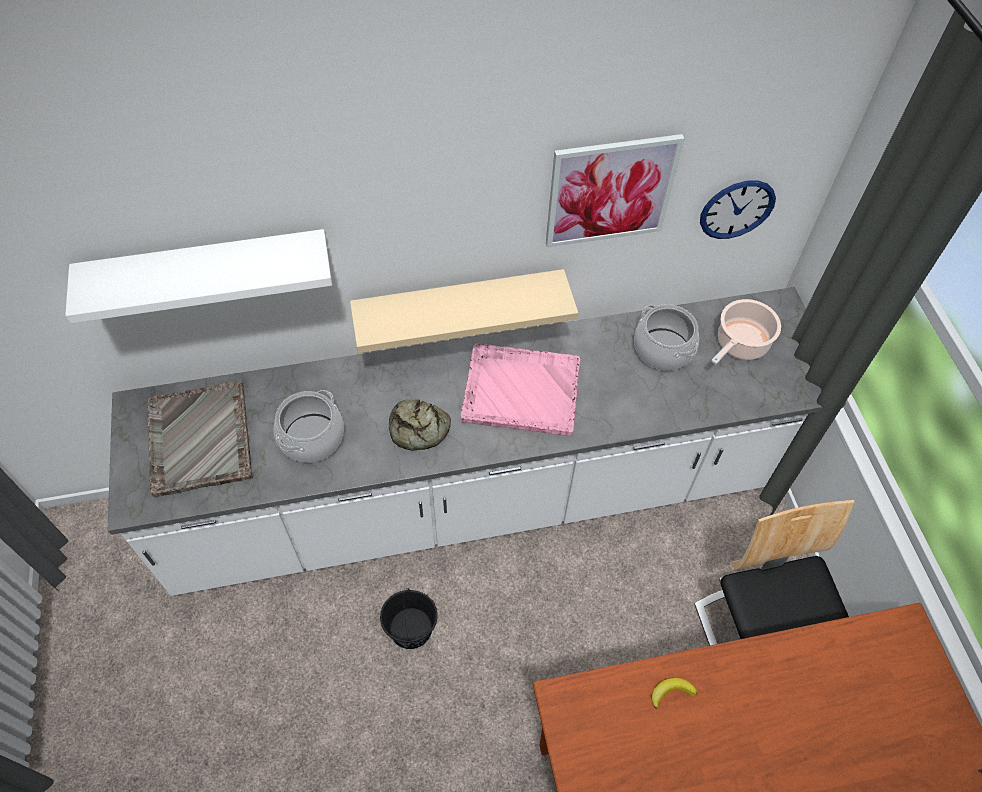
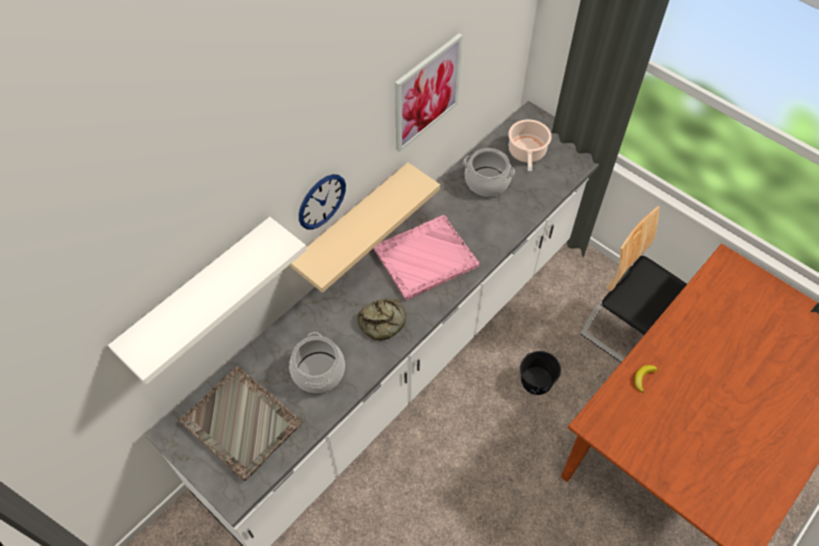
camera: 35 degrees left, 0 degrees up
(411, 629) = (430, 466): black bucket -> black bucket (536, 381)
(737, 209) = (491, 66): wall clock -> wall clock (321, 201)

